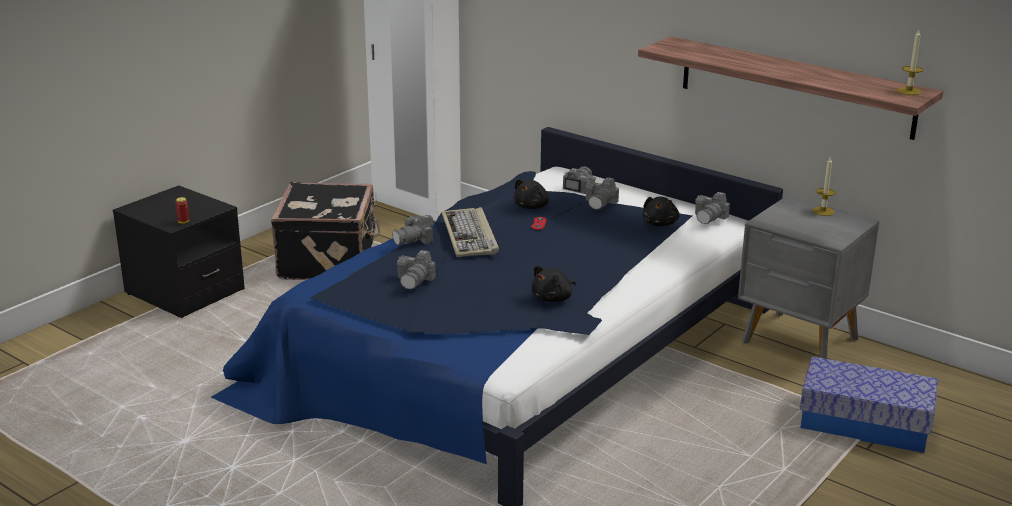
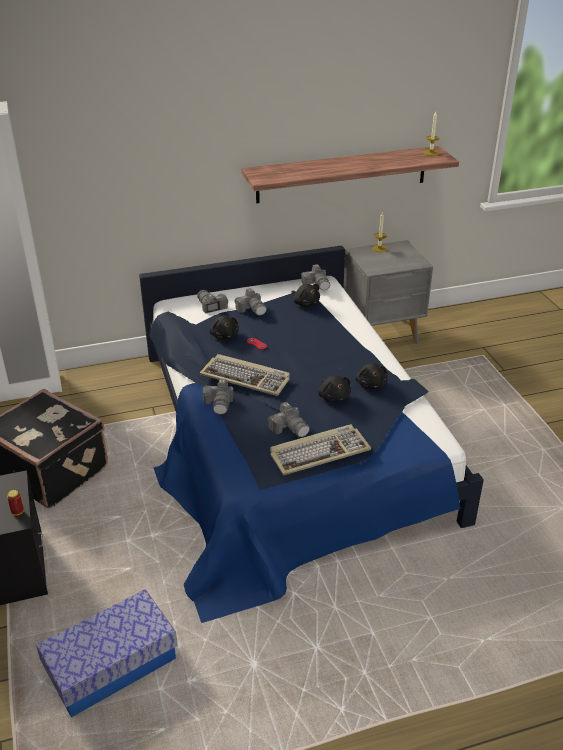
camera: 55 degrees left, 10 degrees up
(396, 306) = (319, 452): none -> keyboard
(500, 286) = (333, 396): none -> black plush toy
(864, 424) = (481, 358): storage box -> storage box (112, 665)

